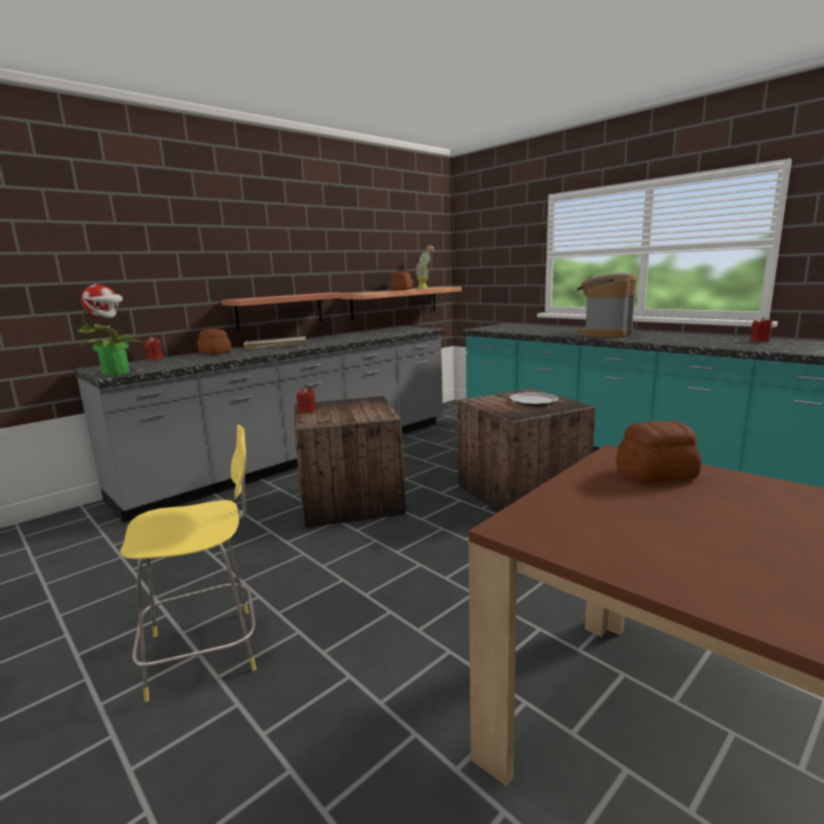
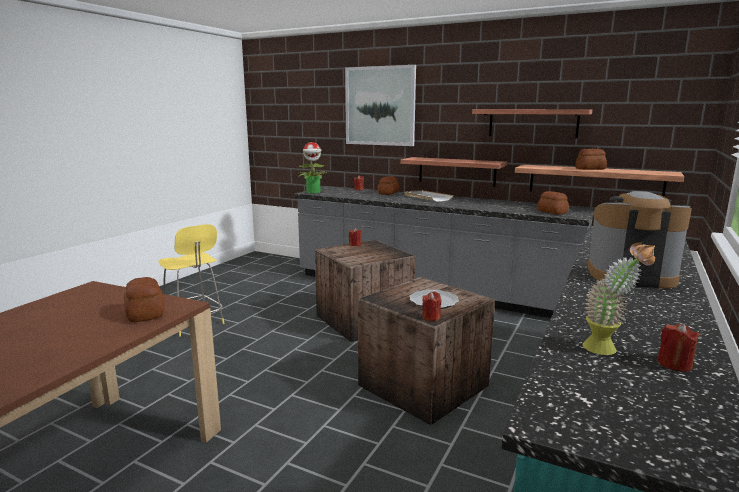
camera: 70 degrees right, 0 degrees up
(159, 227) = (380, 106): none -> picture
(344, 250) = (533, 123): none -> shelf
(406, 331) = (552, 212): none -> bread
(425, 288) = (632, 171): potted plant -> potted plant (608, 350)
(573, 404) = (431, 317): none -> red candle

